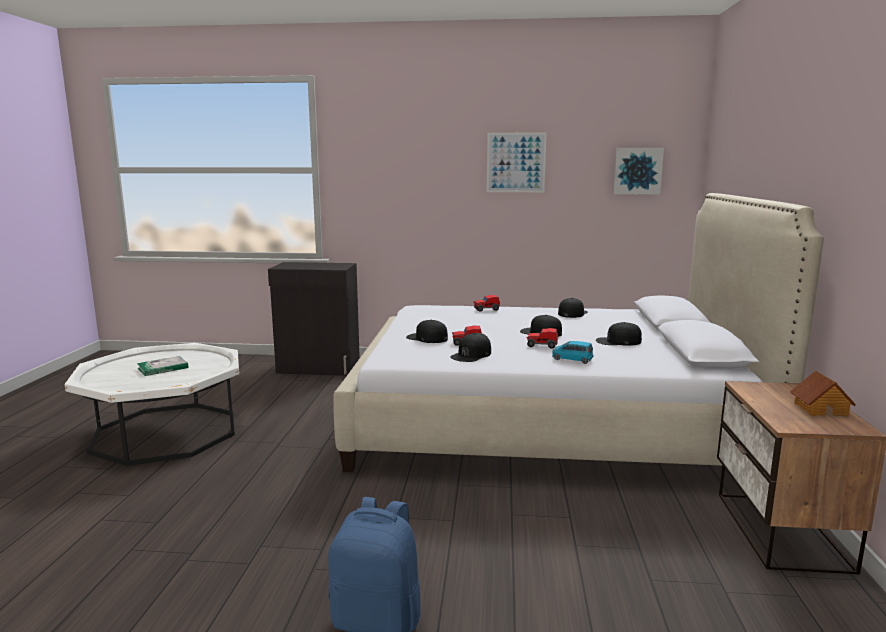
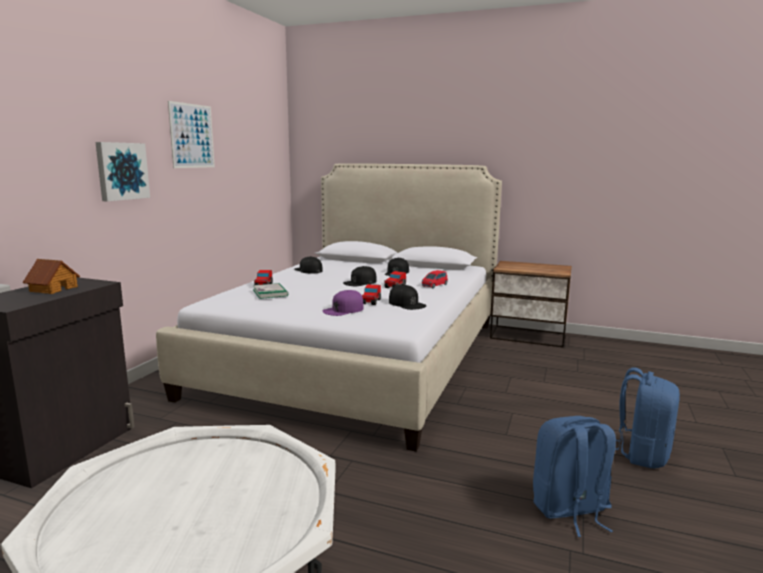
camera: 75 degrees left, 0 degrees up
(163, 368) = (182, 500): book -> book (270, 293)
(250, 555) = (570, 510): none -> blue backpack
(427, 338) = (343, 310): black cap -> purple cap
(572, 359) = (434, 285): blue toy car -> red toy car
(637, 171) = (262, 147): picture -> picture (121, 171)
(820, 409) = (538, 265): toy house -> toy house (53, 289)

